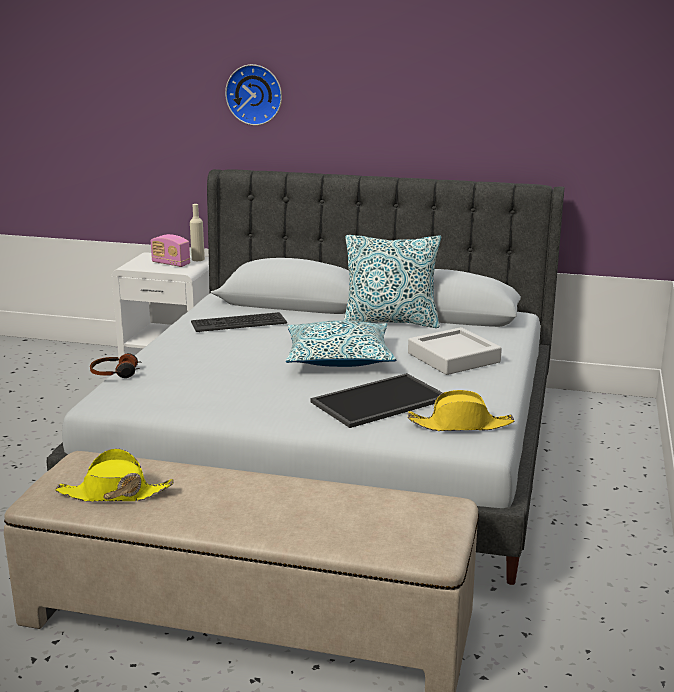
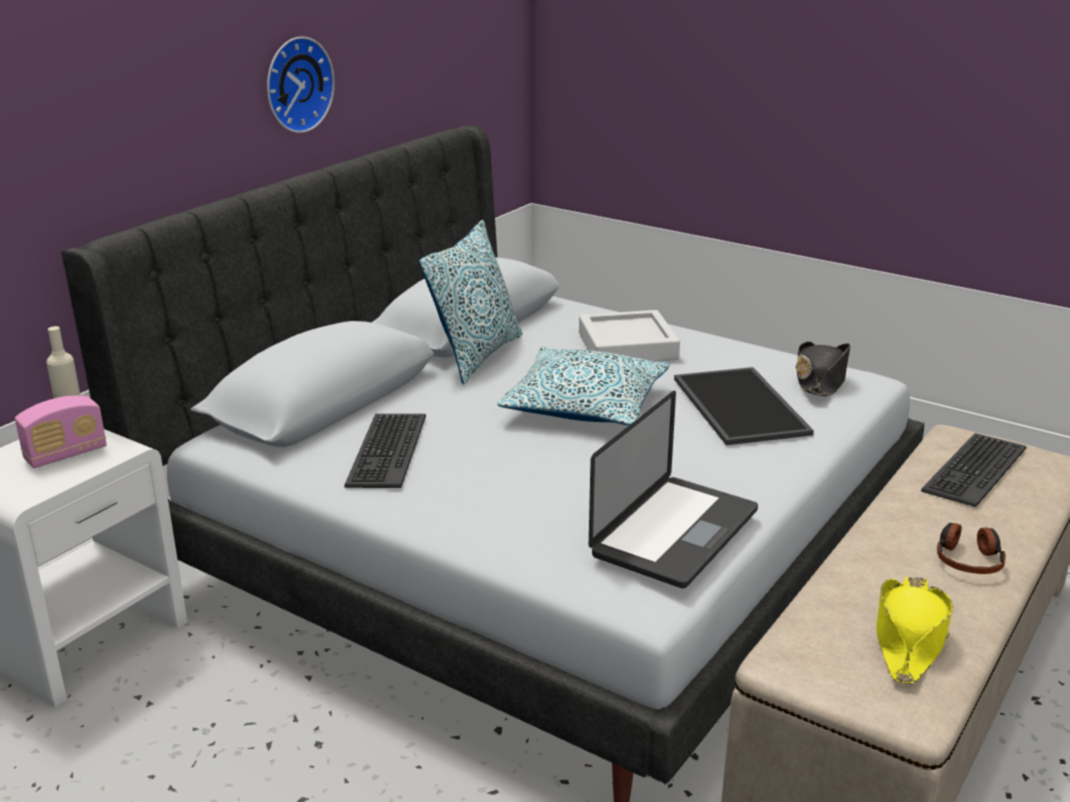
camera: 70 degrees left, 5 degrees up
(116, 373) = (536, 577): headphones -> headphones (968, 559)
(172, 396) = (675, 533): none -> laptop
(255, 94) = (93, 91): wall clock -> wall clock (295, 84)
(381, 512) = (973, 469): none -> keyboard
(460, 425) = (820, 379): yellow hat -> black hat

